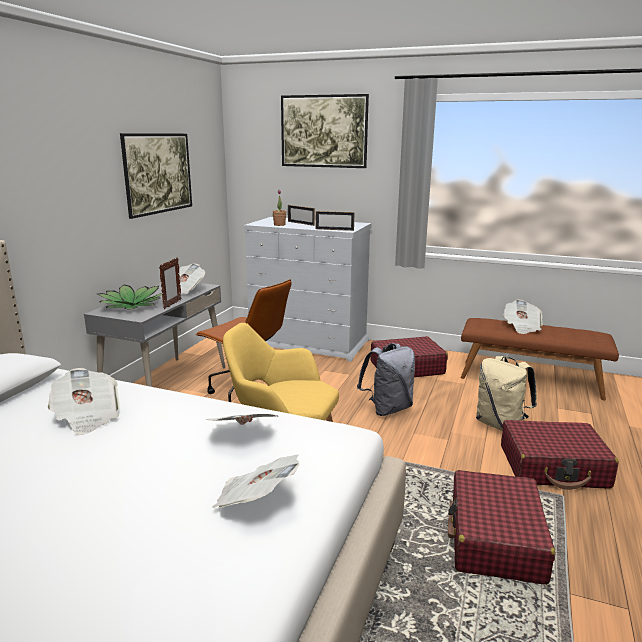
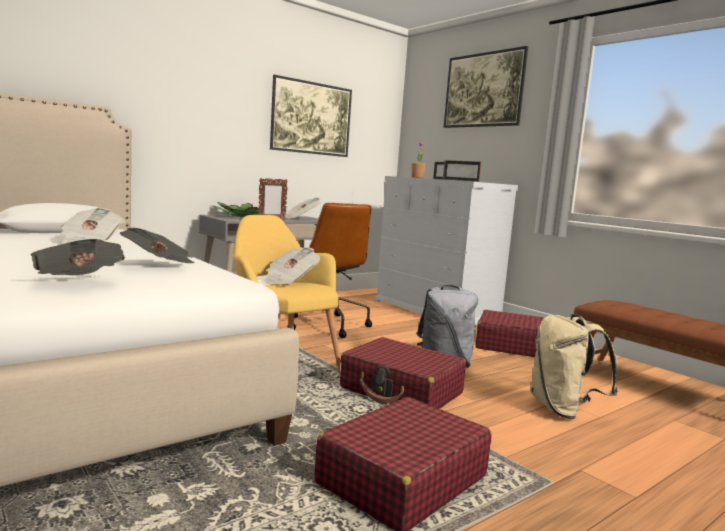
camera: 30 degrees right, 10 degrees down
(521, 327) = (663, 314): newspaper -> newspaper (288, 281)
(553, 467) = (581, 459): red suitcase -> red suitcase (401, 391)

